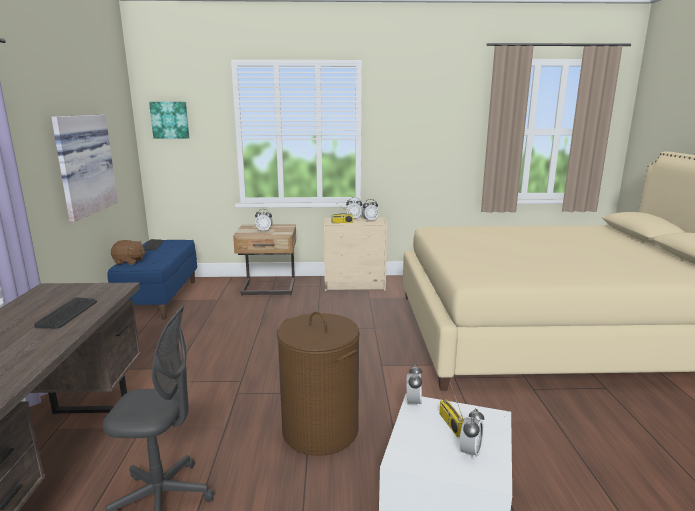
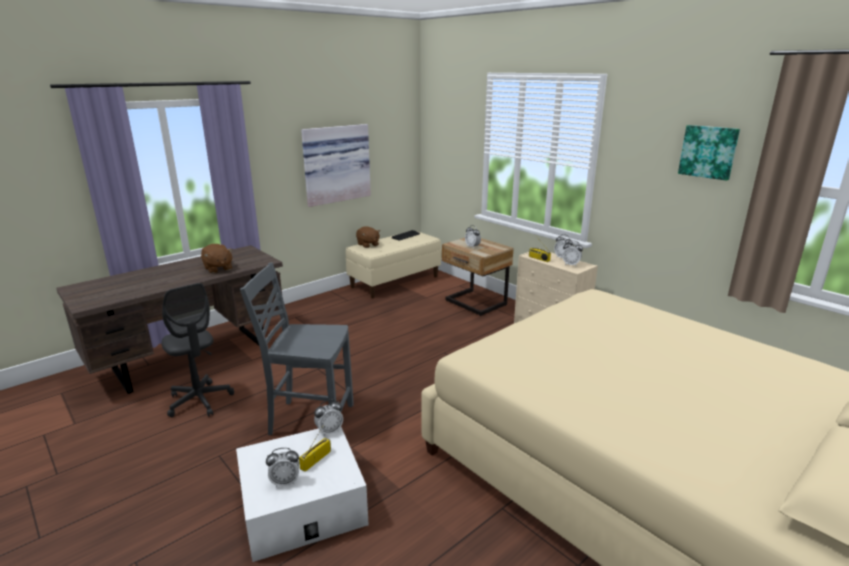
camera: 50 degrees right, 5 degrees up
(68, 313) = (218, 268): keyboard -> brown plush toy
(160, 299) = (395, 281): blue bench -> beige bench
(170, 120) = (441, 127): picture -> picture (708, 152)
(319, 430) = (310, 420): brown laundry basket -> grey chair

